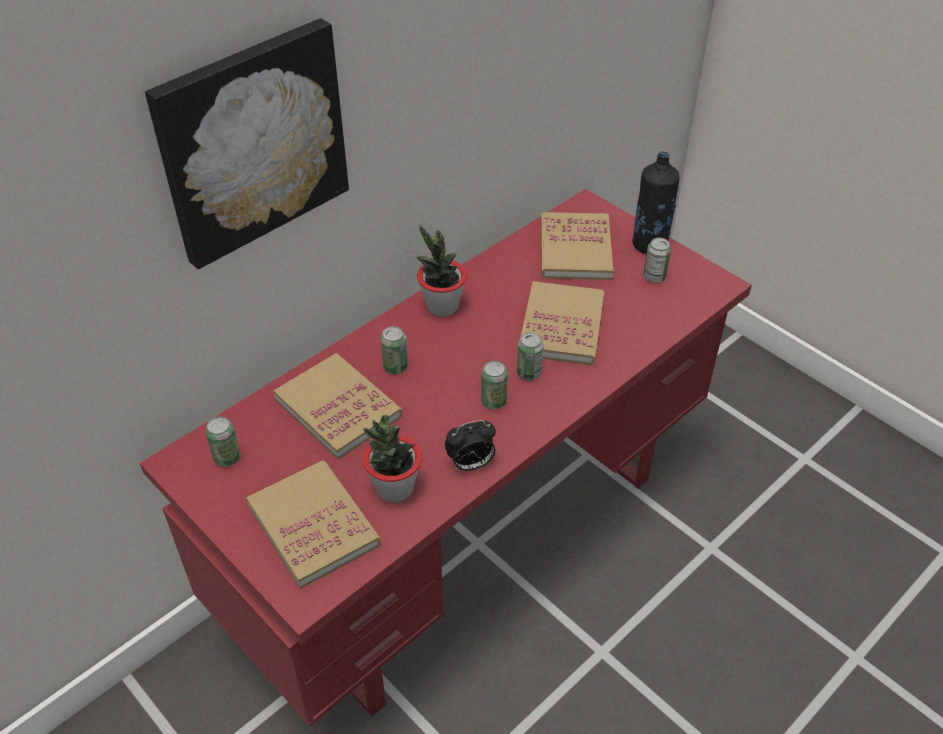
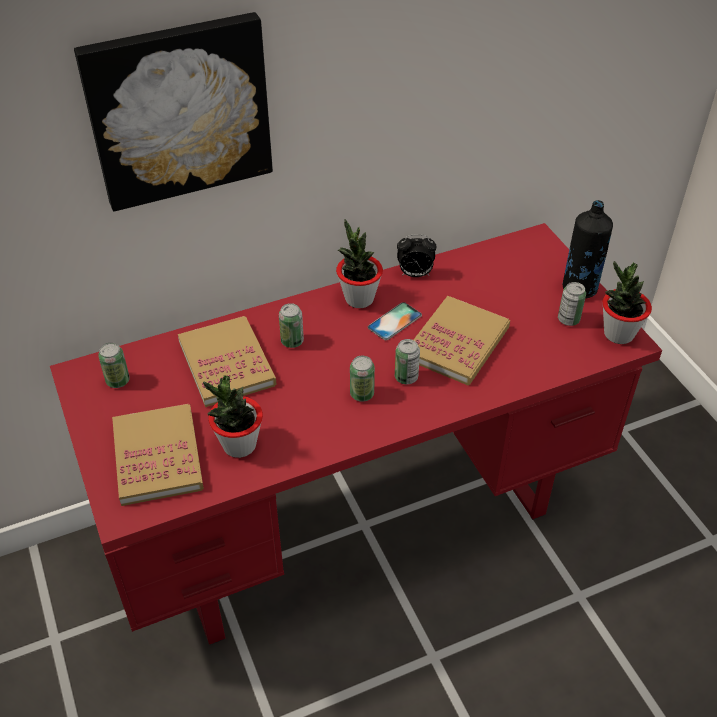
camera: 20 degrees right, 0 degrees up
(470, 464) = (314, 443): alarm clock -> alarm clock (415, 274)
(489, 320) = (394, 321): none -> phone
(575, 249) = (506, 276): book -> none
(706, 279) = (618, 334): none -> potted plant

